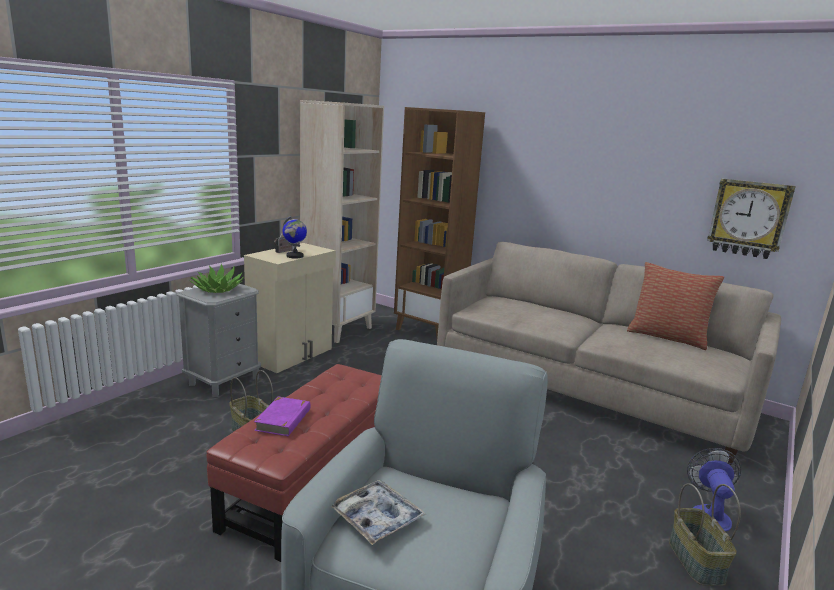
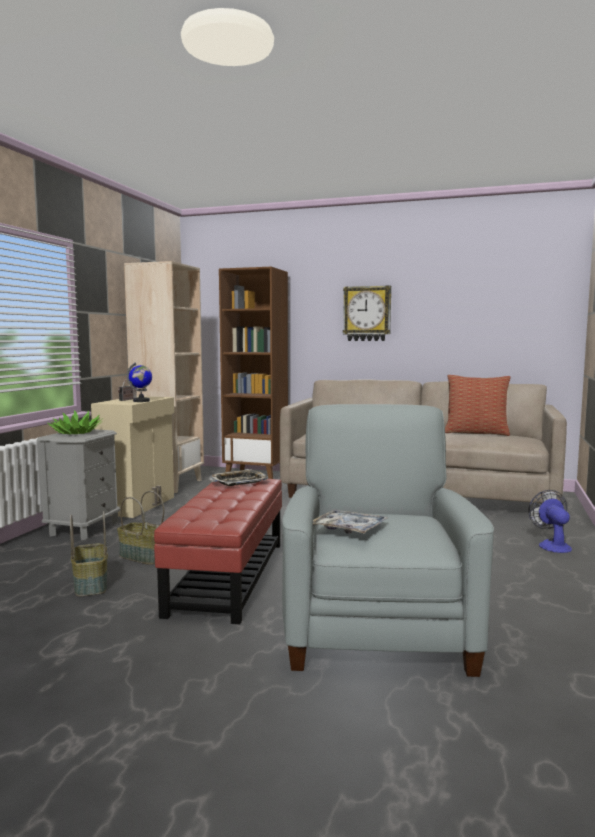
camera: 15 degrees left, 10 degrees down
(283, 420) = (207, 506): purple book -> none
(347, 379) = (238, 482): none -> tray
(697, 561) = (560, 569): basket -> basket (91, 584)
(748, 218) = (515, 333): wall clock -> wall clock (367, 313)

